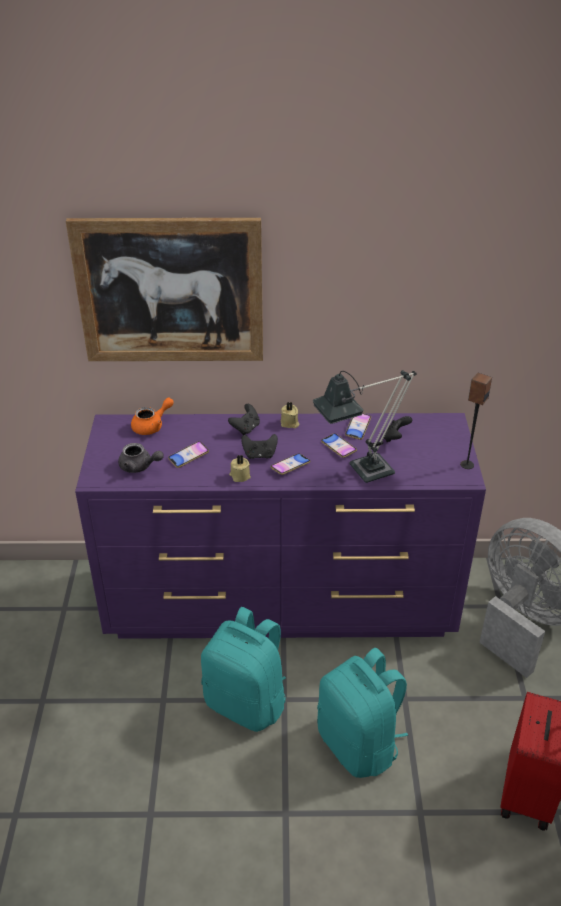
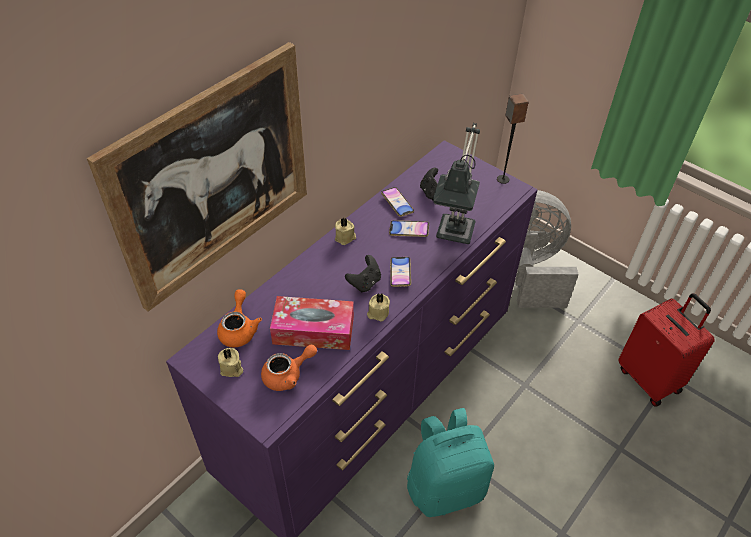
camera: 50 degrees left, 10 degrees up
(117, 442) = (231, 369): none -> beige candle
(139, 467) = (288, 375): grey teapot -> orange teapot
(188, 456) = (313, 330): phone -> tissue box
(245, 428) = (319, 268): black game controller -> none
(359, 744) = (541, 441): turquoise backpack -> none

